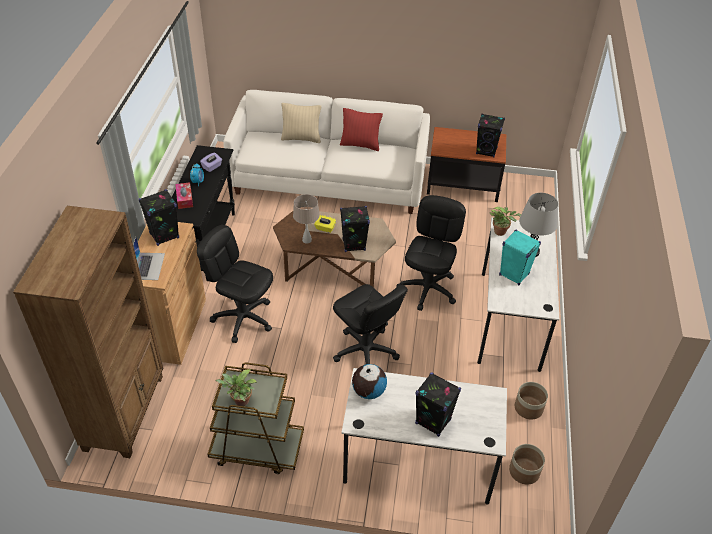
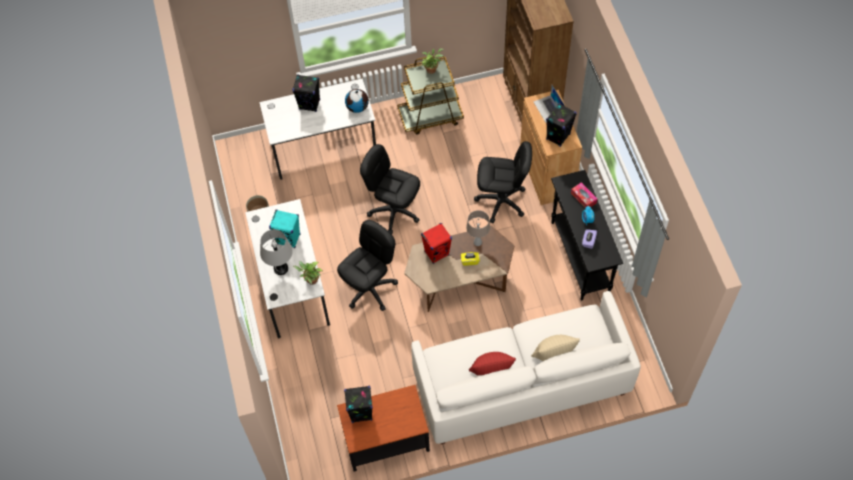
camera: 160 degrees right, 15 degrees up
(353, 245) = (437, 253): black speaker -> red speaker
(428, 289) = (370, 288): black office chair -> black office chair turned 135 degrees counterclockwise
(524, 471) = (252, 168): planter -> none

